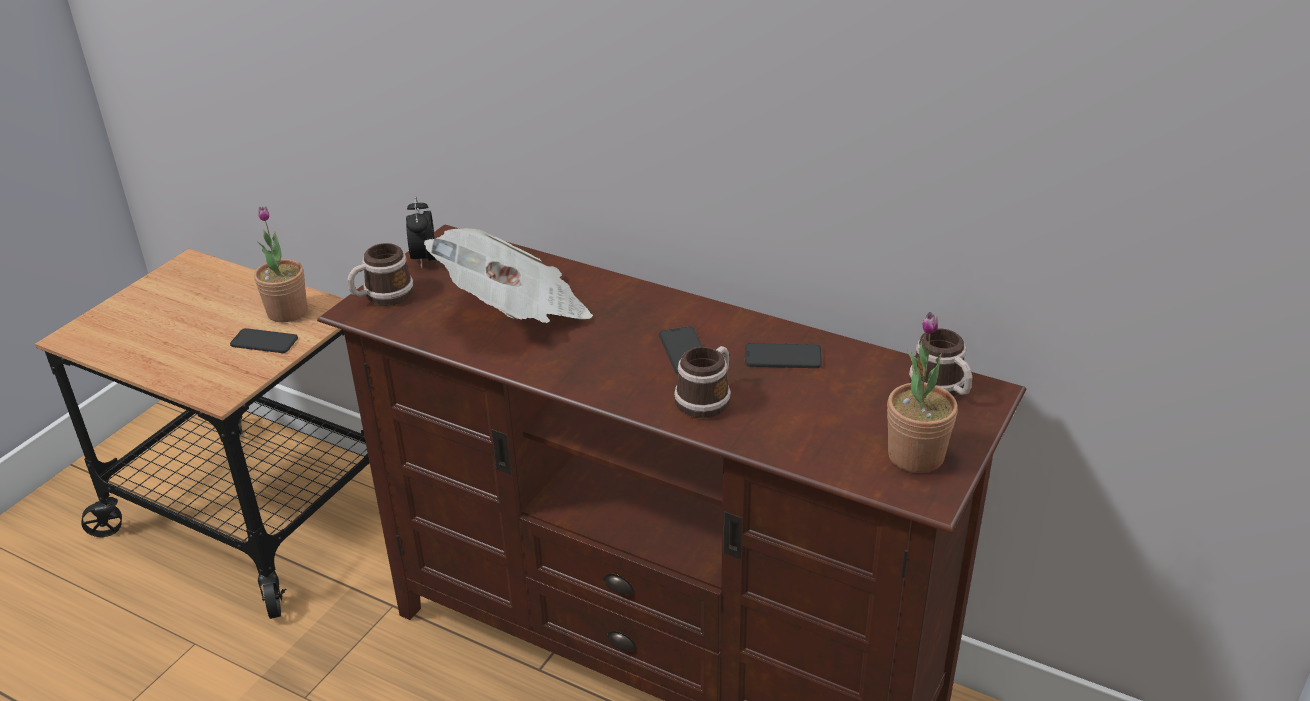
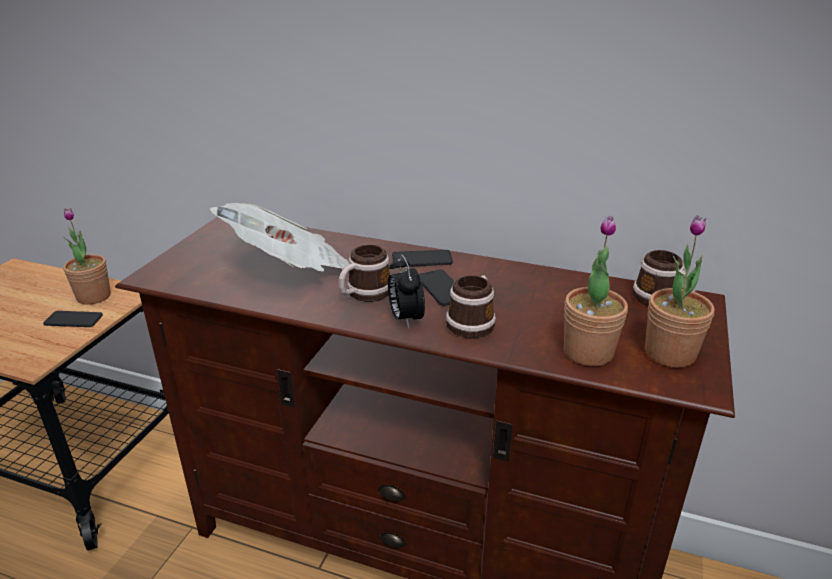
camera: 10 degrees left, 5 degrees down
(382, 296) = (173, 265): mug -> mug (364, 294)
(424, 259) = (207, 237): alarm clock -> alarm clock (405, 318)
(782, 357) = (523, 286): phone -> phone (422, 259)
(823, 446) = (588, 352): none -> potted plant

